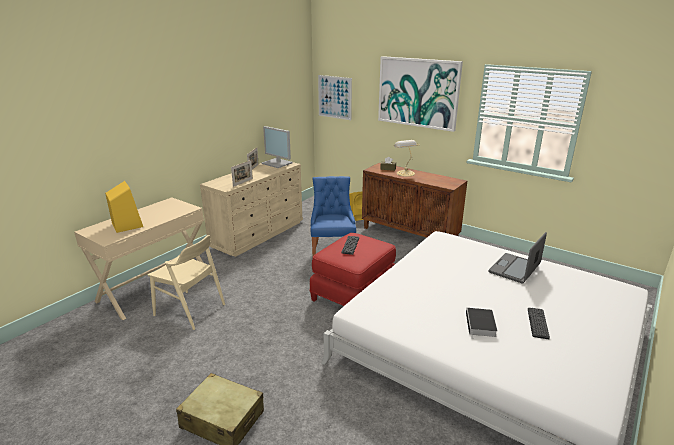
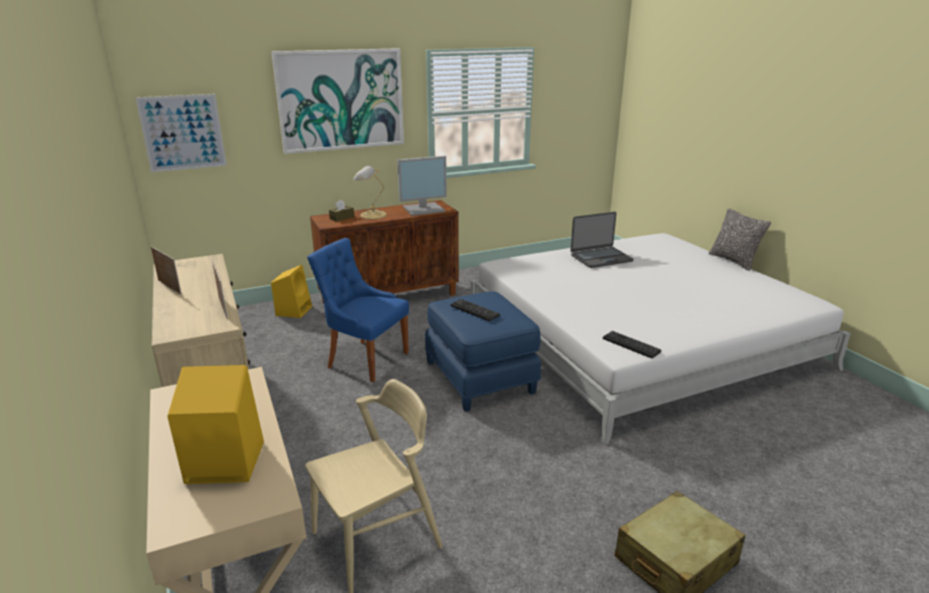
camera: 60 degrees left, 0 degrees up
(277, 163) = (186, 266): monitor -> monitor (424, 209)
(354, 294) = (481, 376): red ottoman -> blue ottoman
(481, 325) = (685, 303): book -> none
(515, 269) = (600, 258): laptop -> laptop turned 90 degrees counterclockwise
(538, 323) = (696, 281): keyboard -> keyboard (631, 345)
(636, 340) = (733, 261): none -> pillow

